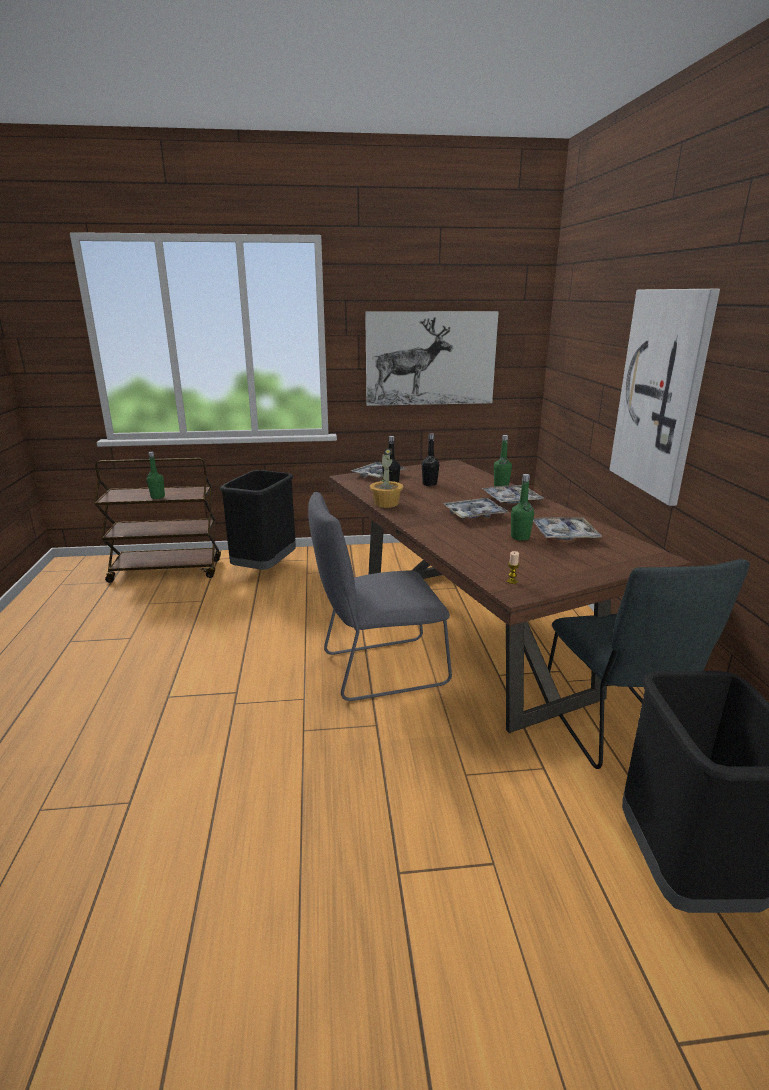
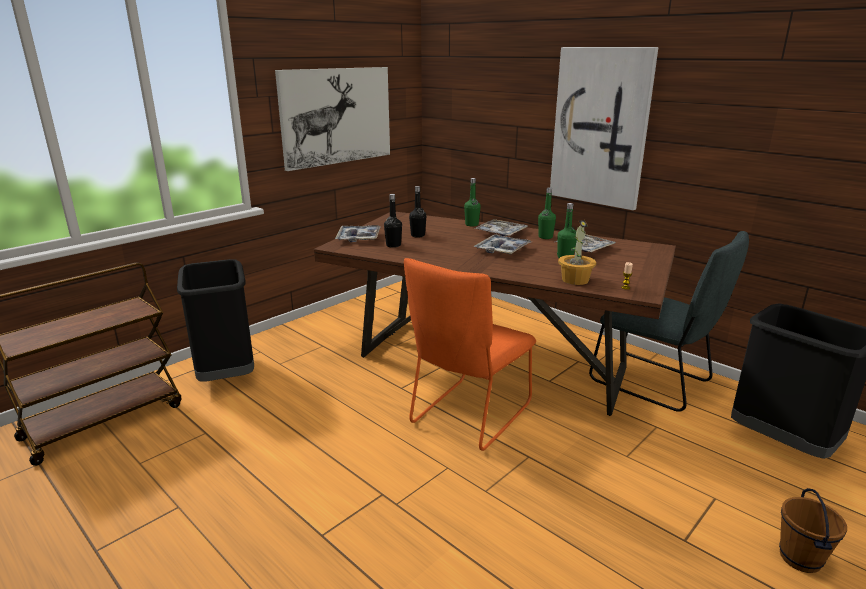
camera: 40 degrees left, 0 degrees up
(157, 497) = (94, 326): green bottle -> green bottle (545, 237)
(378, 669) = (468, 416): grey chair -> orange chair
(386, 503) = (421, 259): potted plant -> potted plant (574, 279)
(490, 977) = (801, 558): none -> brown bucket

